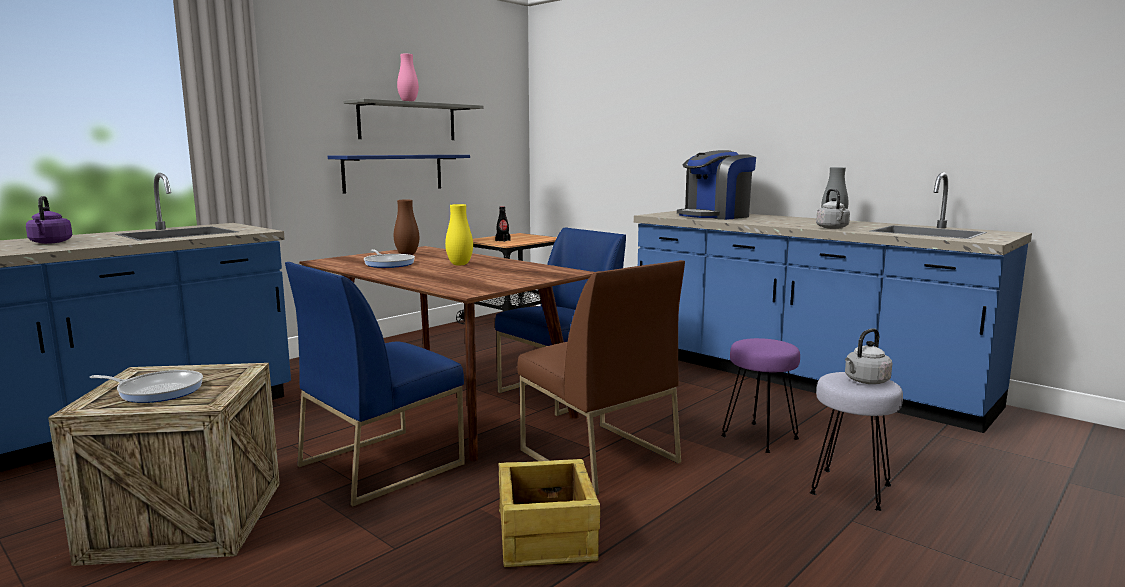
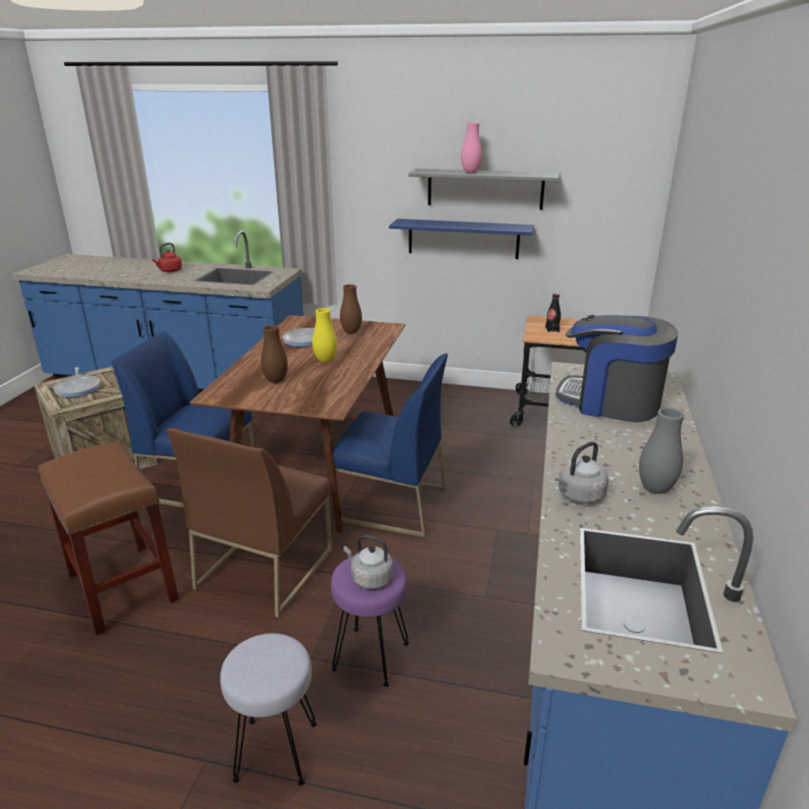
camera: 60 degrees right, 15 degrees up
(50, 242) = (169, 271): purple kettle -> red kettle
(475, 277) = (276, 381): none -> brown vase
(544, 537) = (121, 587): crate -> brown stool
(865, 381) = (264, 667): grey kettle -> grey kettle (370, 578)

